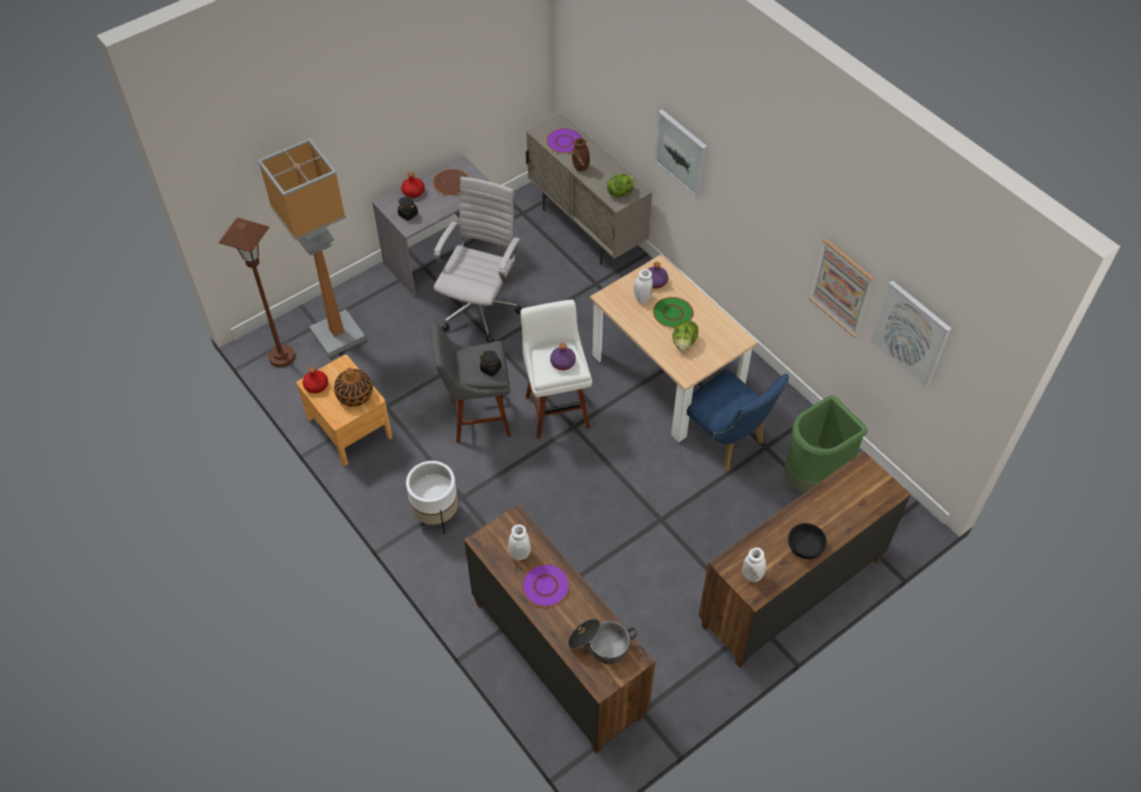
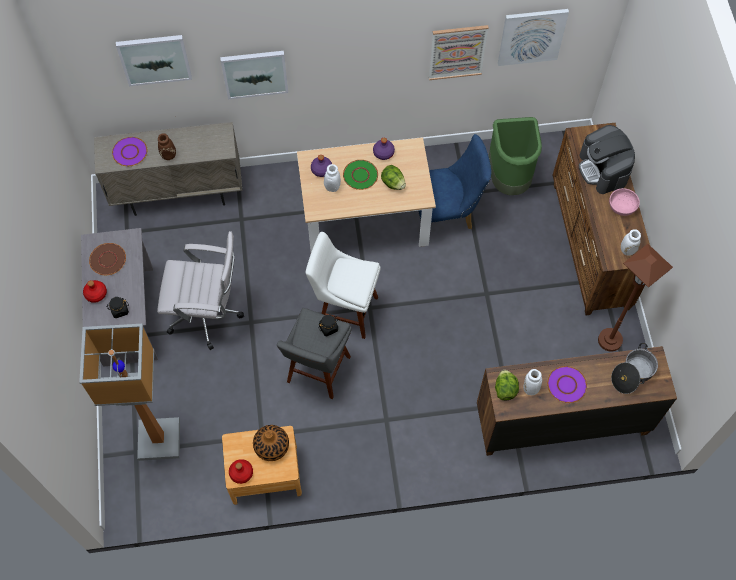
camera: 60 degrees left, 10 degrees up
(282, 356) = (151, 496): brown floor lamp -> brown floor lamp (609, 340)
(436, 514) = (390, 446): white planter -> none
(481, 308) = (208, 314): white office chair -> white office chair turned 135 degrees clockwise
(563, 362) = (355, 274): purple bottle -> purple bottle (383, 152)
(619, 67) = (154, 59): none -> picture
(621, 193) = (217, 143): lettuce -> lettuce (505, 389)
(805, 546) = (622, 206): black bowl -> pink bowl
(839, 508) = (603, 169): none -> coffee machine

